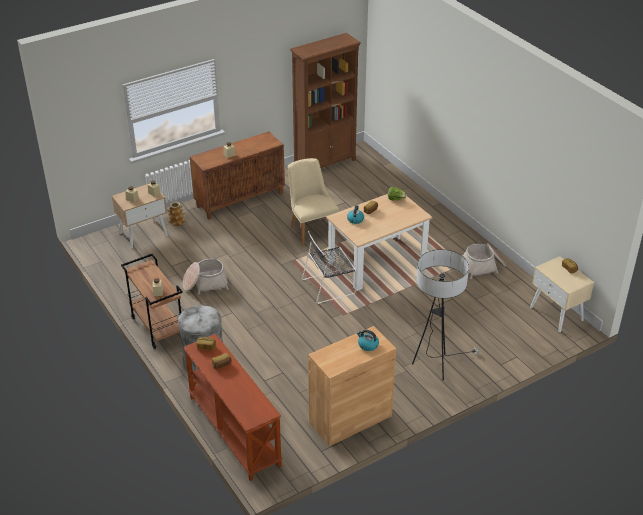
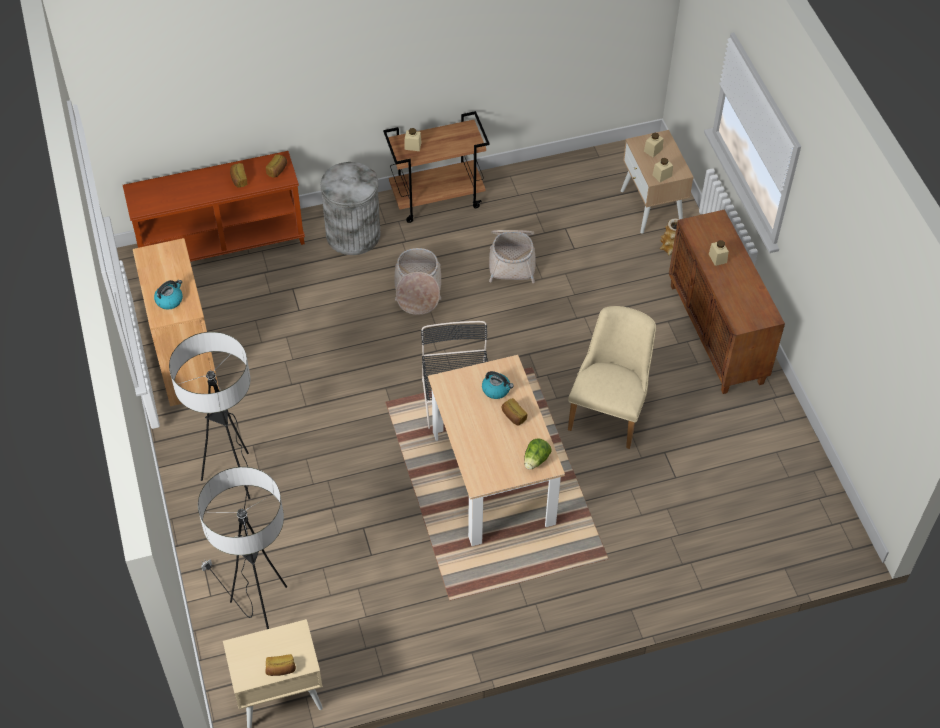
camera: 105 degrees right, 15 degrees up
(311, 229) = (609, 411): beige chair -> beige chair turned 60 degrees counterclockwise
(325, 163) = (808, 478): brown bookcase -> none
(483, 266) = (435, 629): basket -> basket (417, 289)
(512, 334) = (260, 608): none -> floor lamp

